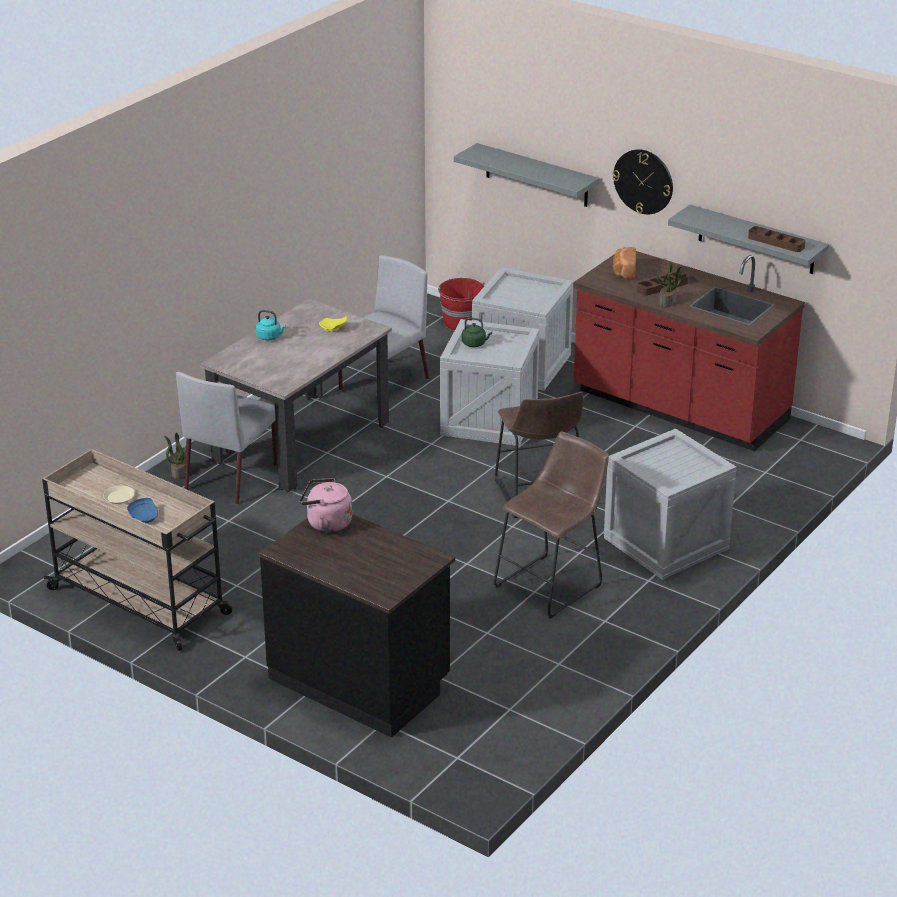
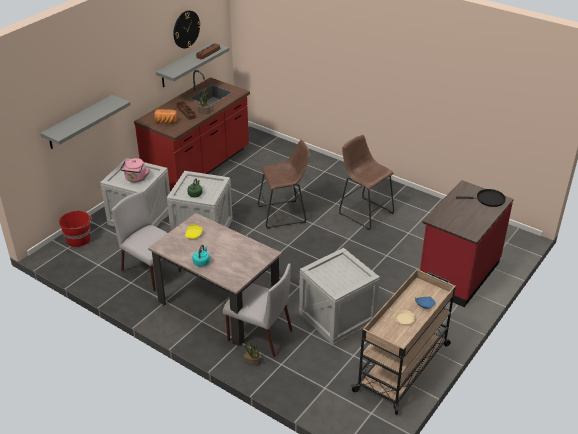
camera: 90 degrees left, 5 degrees up
(326, 523) = (442, 220): pink kettle -> pink kettle (136, 179)
(360, 681) = (457, 274): black counter -> red counter
(385, 579) = (488, 200): none -> black frying pan
(643, 181) = (133, 77): wall clock -> wall clock (186, 29)
(665, 544) = (326, 178): crate -> crate (338, 318)

